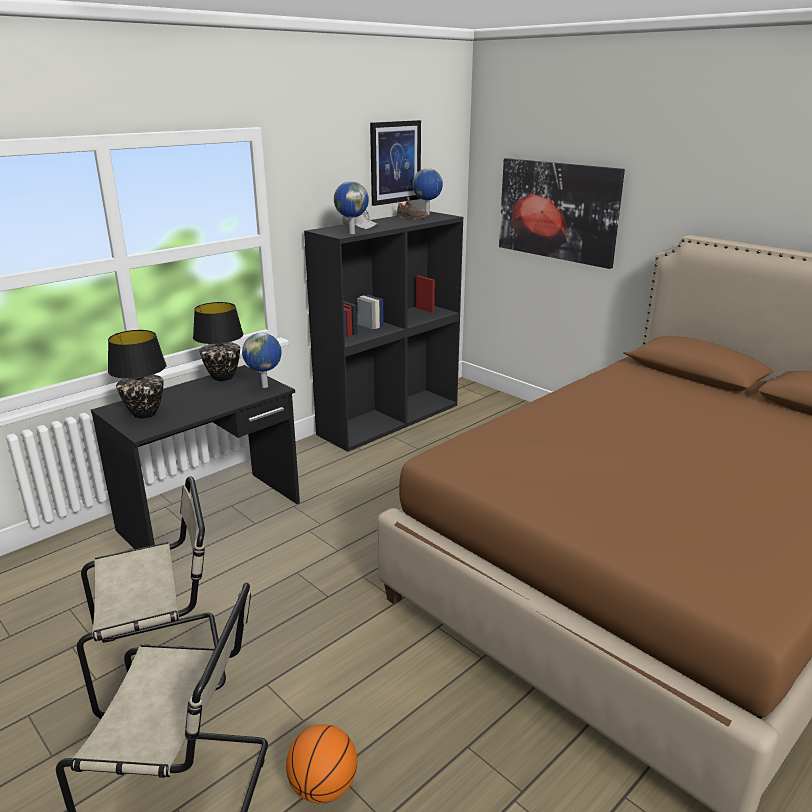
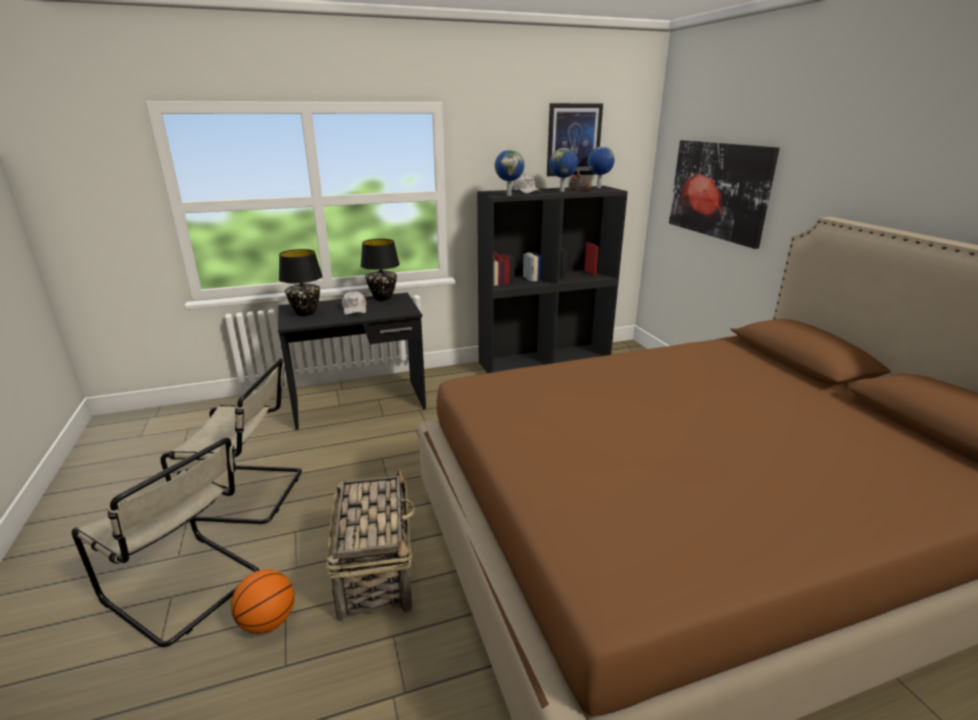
camera: 25 degrees right, 0 degrees up
(204, 397) = (355, 309): none -> white cap
(265, 386) = (403, 309): globe -> globe (562, 191)
(395, 691) = (376, 569): none -> basket

